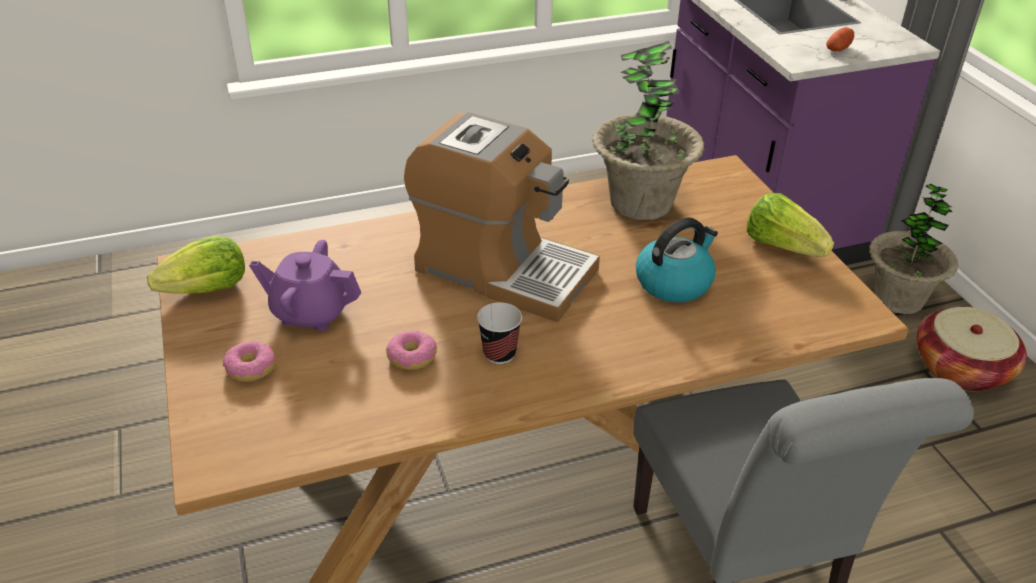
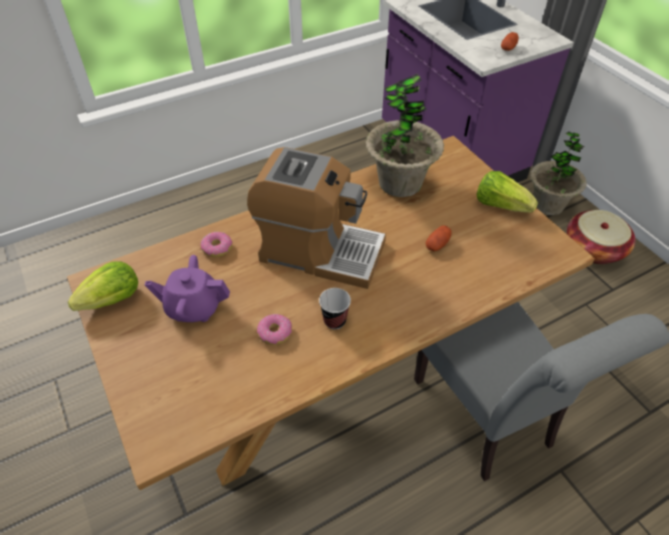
camera: 10 degrees left, 10 degrees up
(250, 368) = (162, 361): donut -> donut (217, 248)
(674, 282) = (437, 244): kettle -> potato

